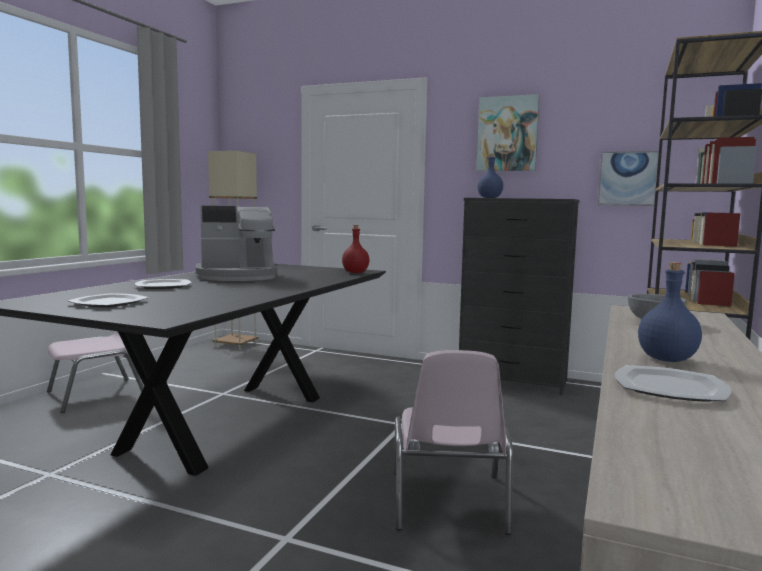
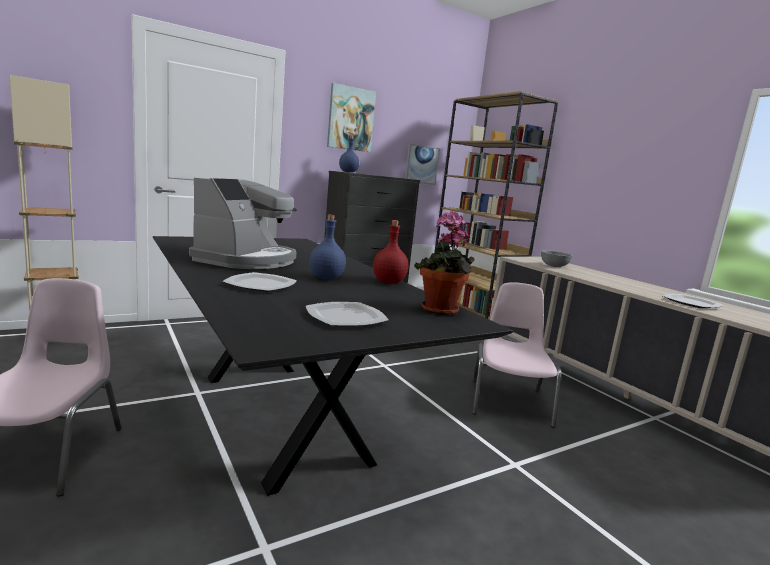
camera: 55 degrees left, 5 degrees up
(185, 312) = (440, 311): none -> potted plant
(355, 272) = (302, 243): red bottle -> red bottle (388, 281)
(448, 502) = (509, 401): pink chair -> pink chair turned 120 degrees counterclockwise
(666, 359) = (639, 289): blue bottle -> blue bottle (326, 278)

